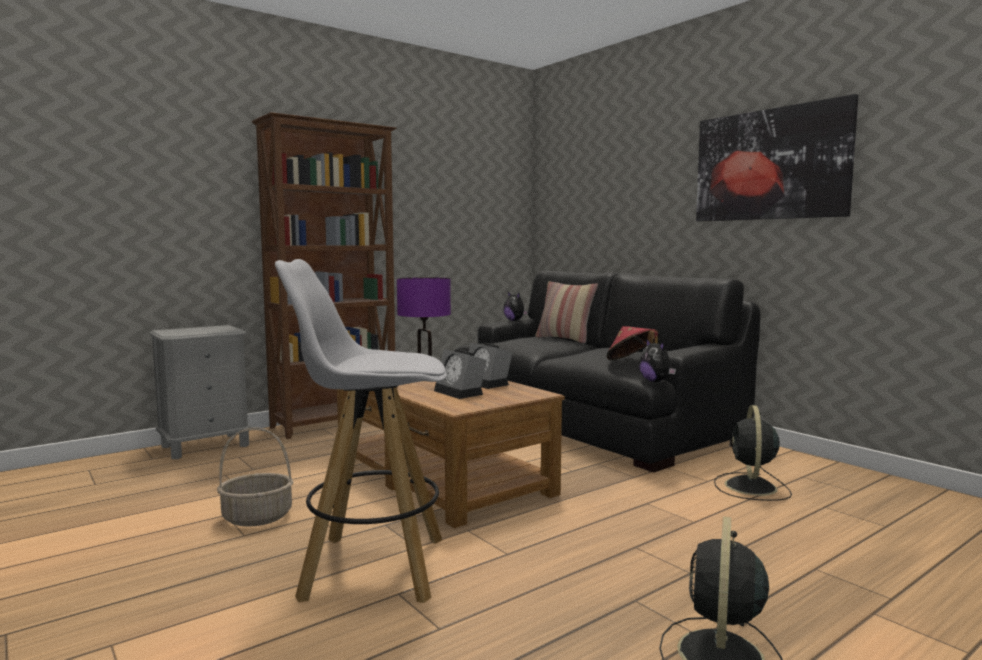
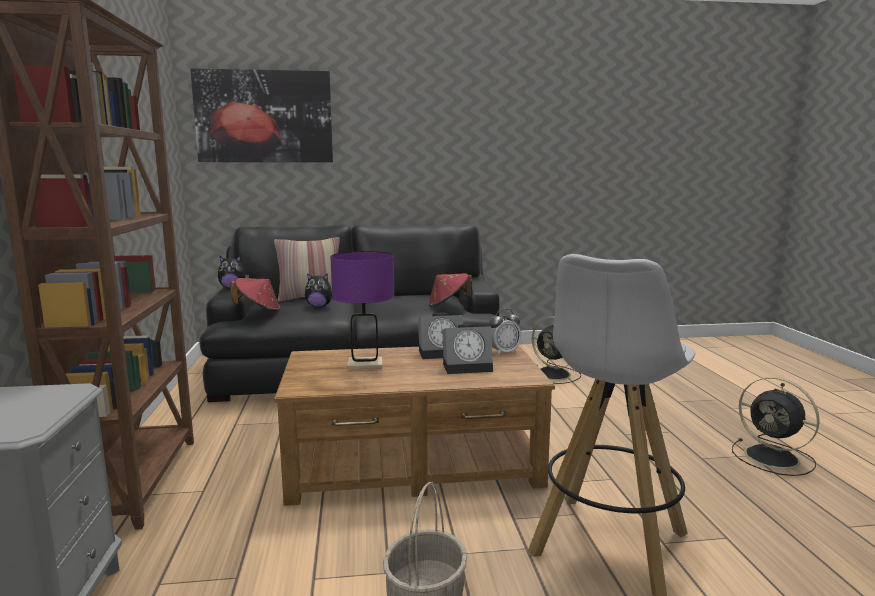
camera: 60 degrees left, 5 degrees up
(501, 338) = (258, 310): none -> red hat
(522, 395) = (503, 352): none -> alarm clock
(655, 381) = (491, 315): plush toy -> plush toy (319, 306)
(770, 164) = (477, 132): picture -> picture (264, 117)

